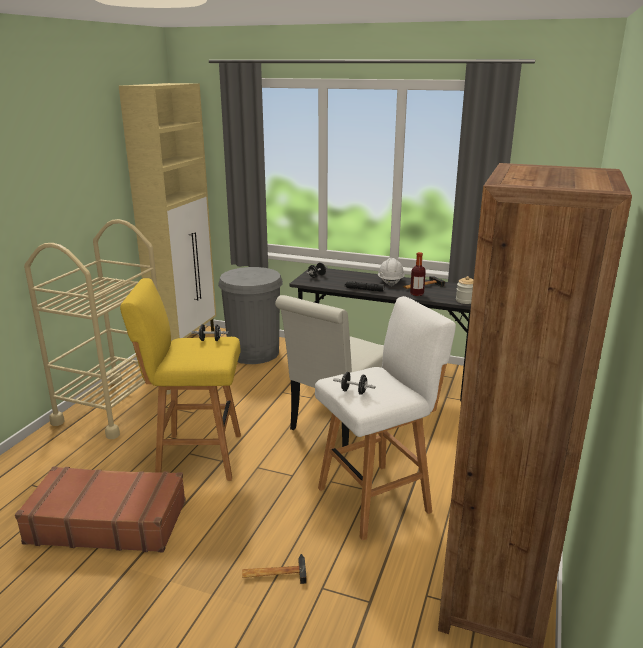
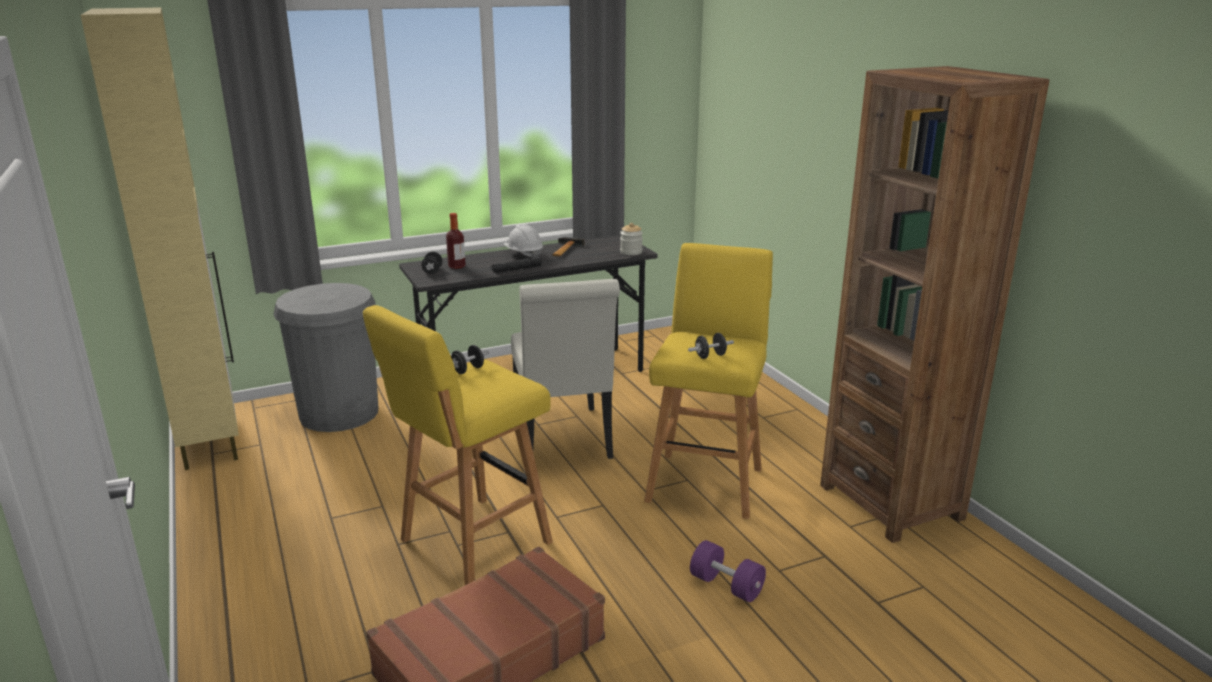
camera: 45 degrees left, 0 degrees up
(114, 407) = (253, 553): beige cart -> none
(274, 572) = (726, 586): hammer -> purple dumbbell
(377, 498) = (705, 482): white stool -> yellow stool
(417, 294) = (576, 259): bottle -> bottle (456, 266)

